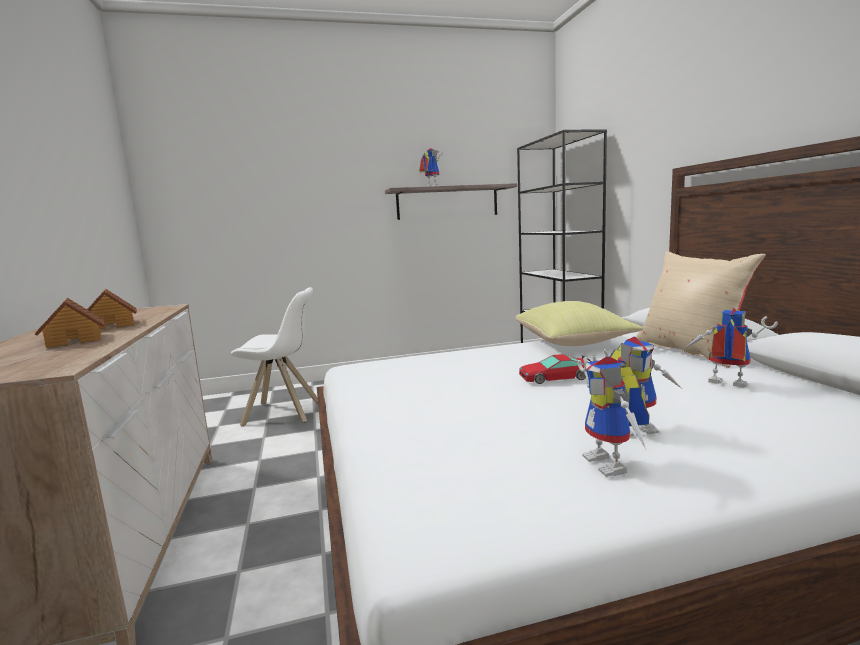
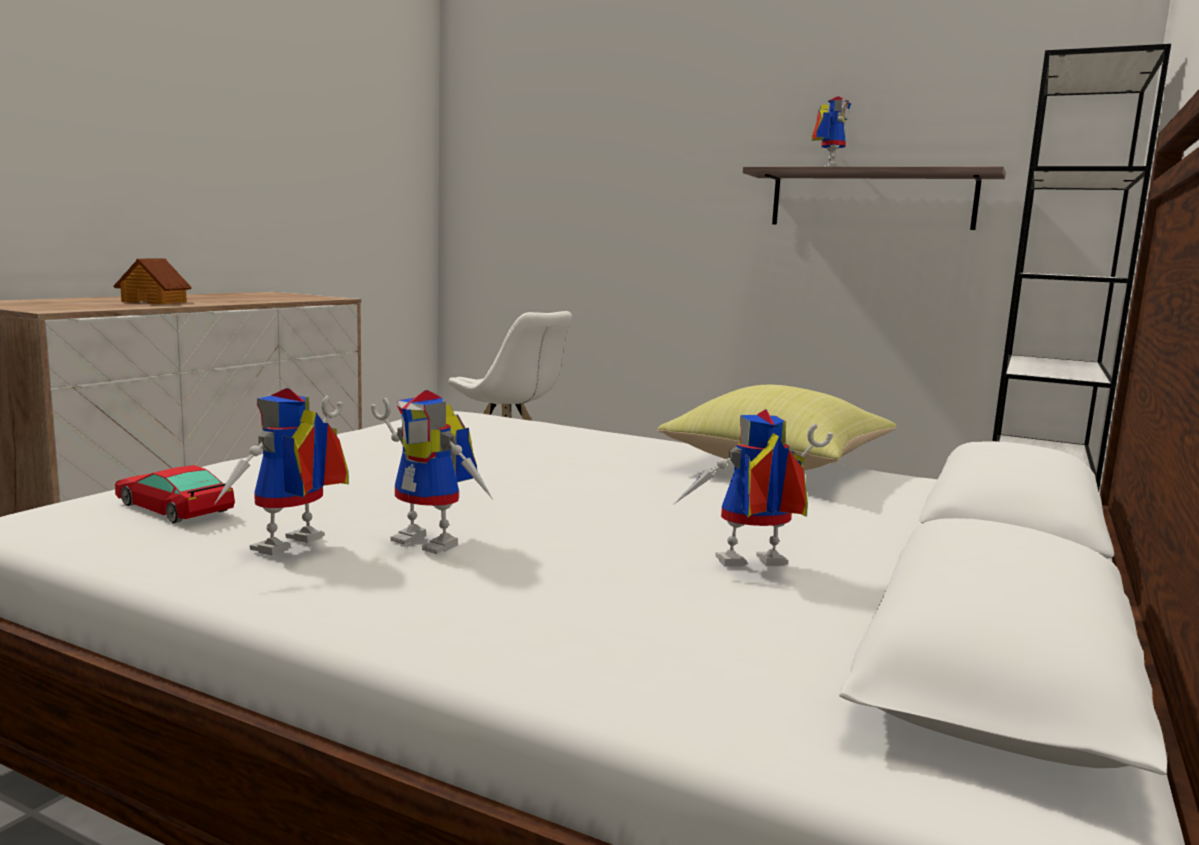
camera: 40 degrees right, 0 degrees up
(112, 325) = (227, 299): toy house -> none
(555, 377) = (569, 481): toy car -> toy car (175, 508)
(690, 351) = (913, 529): beige pillow -> none
(723, 384) = (748, 566): toy robot -> toy robot turned 90 degrees counterclockwise

